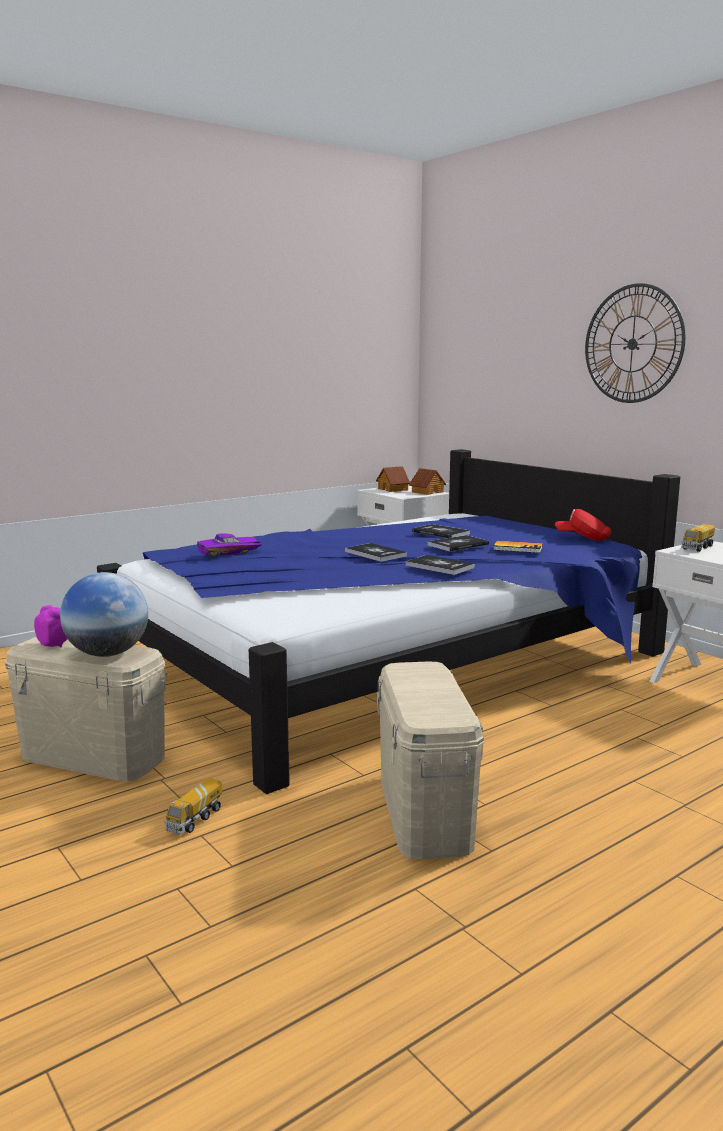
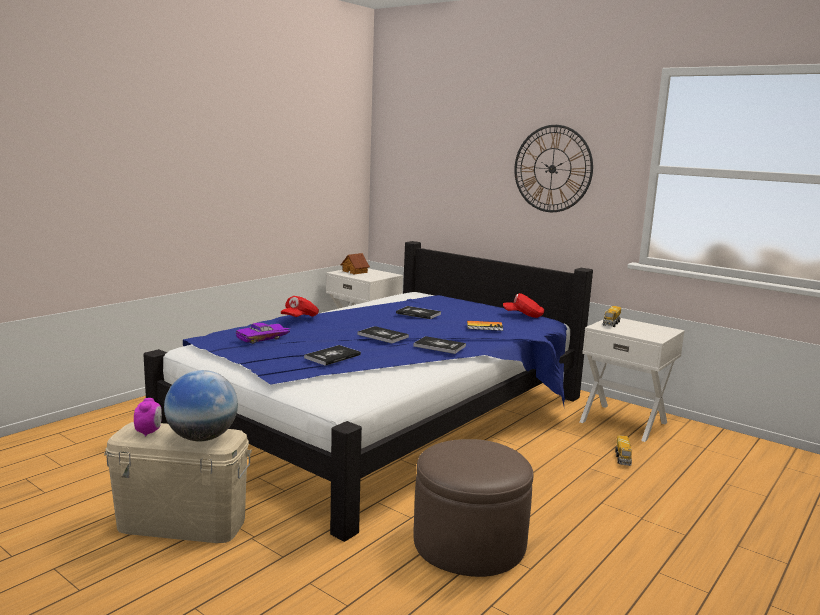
camera: 15 degrees left, 0 degrees up
(55, 645) = (149, 432): alarm clock -> alarm clock turned 60 degrees clockwise
(195, 819) = (298, 570): toy truck -> toy truck (623, 458)
(289, 534) = (299, 318): none -> red cap
(423, 811) = (469, 543): beige storage box -> brown ottoman
(427, 492) = (383, 274): toy house -> none
(458, 545) = (439, 325): book -> book (332, 356)

